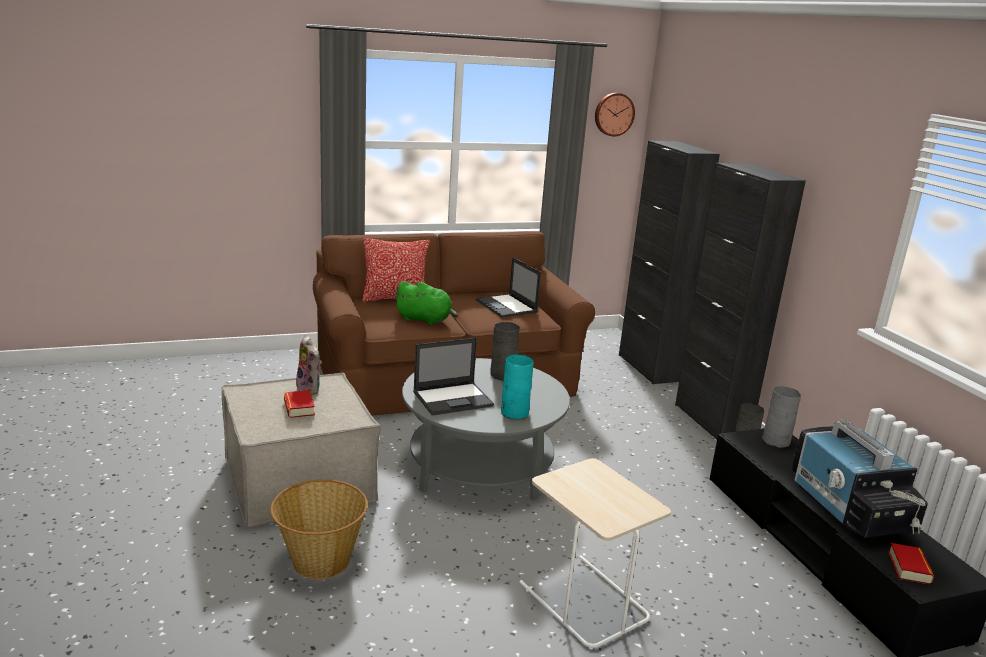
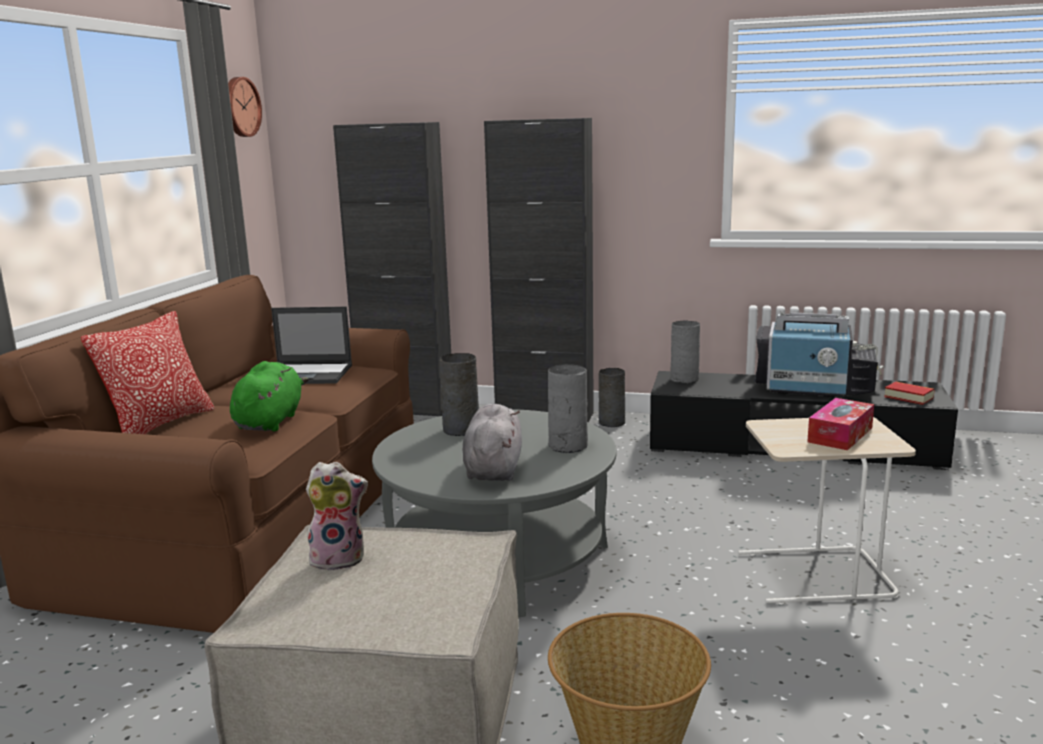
camera: 55 degrees left, 5 degrees down
(299, 408) = (402, 577): book -> none
(425, 320) = (270, 421): green plush toy -> green plush toy turned 45 degrees counterclockwise
(453, 399) = (493, 469): laptop -> grey plush toy
(513, 412) = (567, 446): turquoise vase -> grey vase
(606, 500) = (840, 435): none -> tissue box

